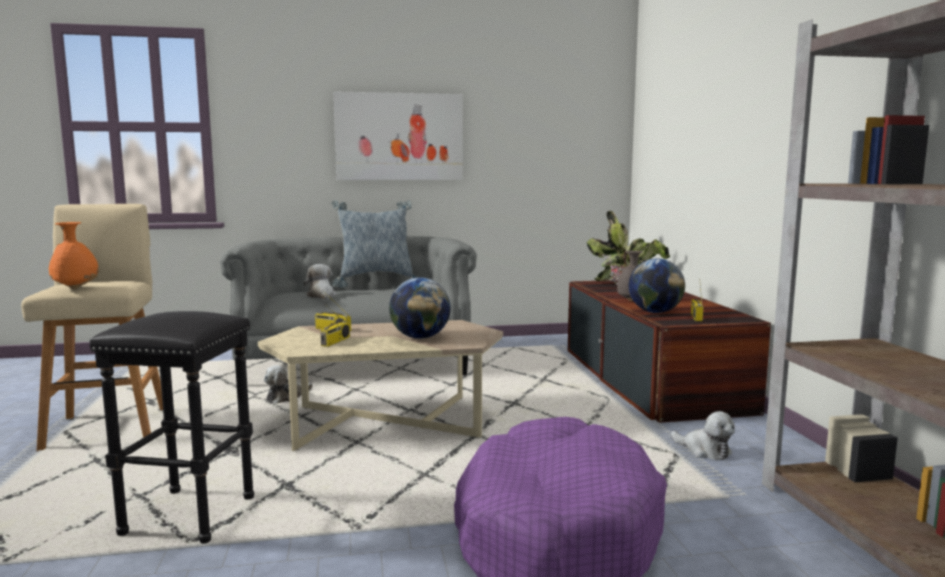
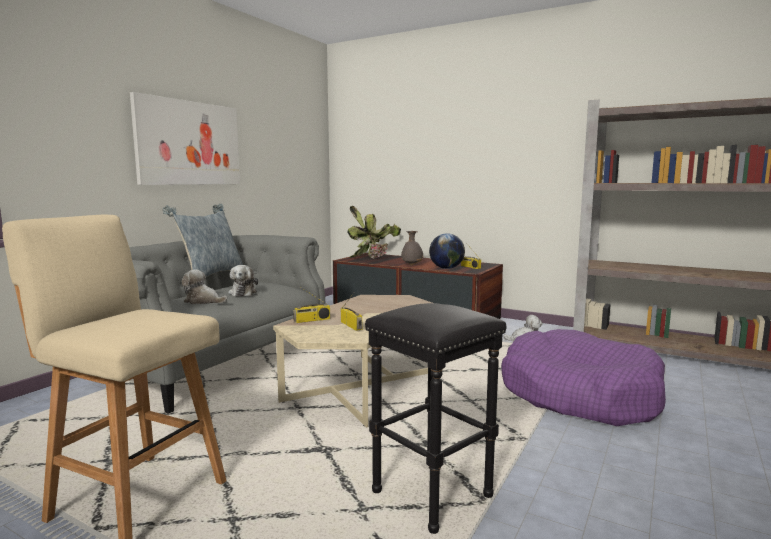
camera: 50 degrees left, 0 degrees up
(76, 288) = (145, 325): orange vase -> none
(286, 397) = (239, 403): plush toy -> plush toy (243, 292)
(420, 337) = (387, 309): globe -> none

